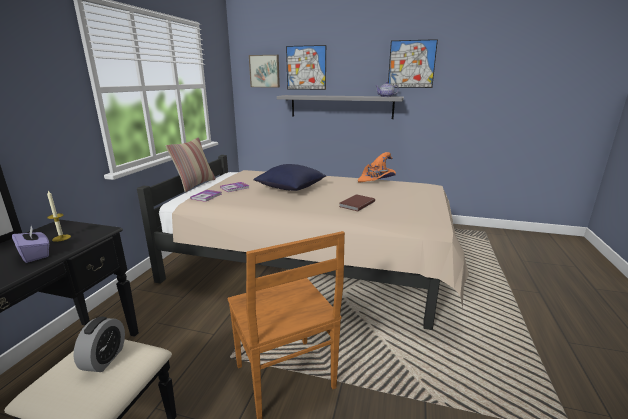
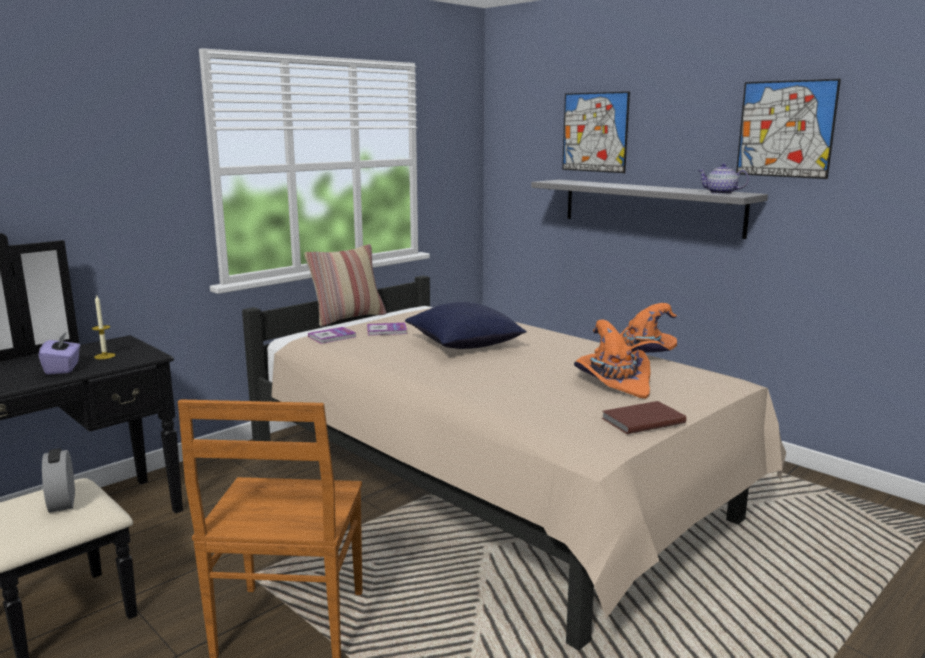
camera: 30 degrees right, 5 degrees down
(104, 359) = (62, 502): alarm clock -> alarm clock turned 120 degrees clockwise
(265, 71) = (531, 136): picture -> none
(356, 204) = (524, 387): brown book -> brown book (641, 420)
(389, 194) = (614, 382): none -> orange hat

